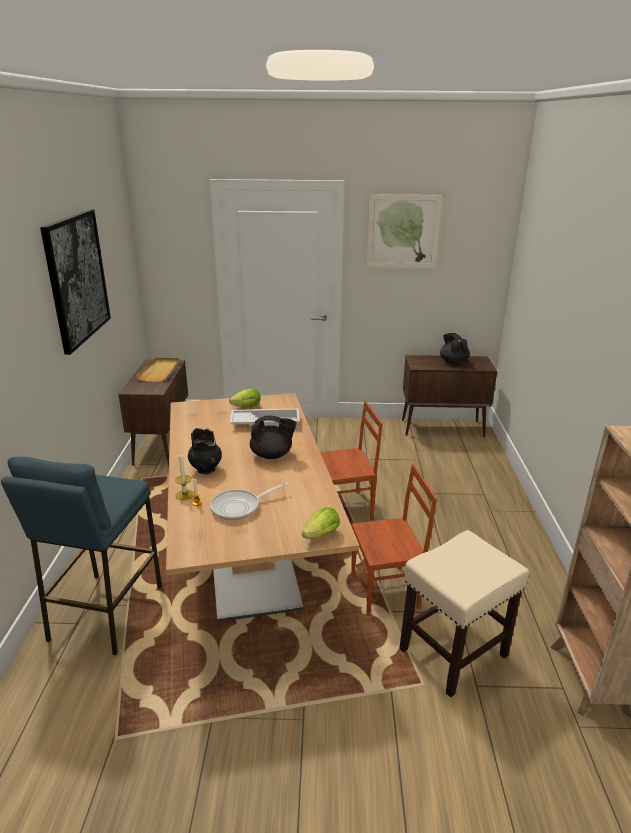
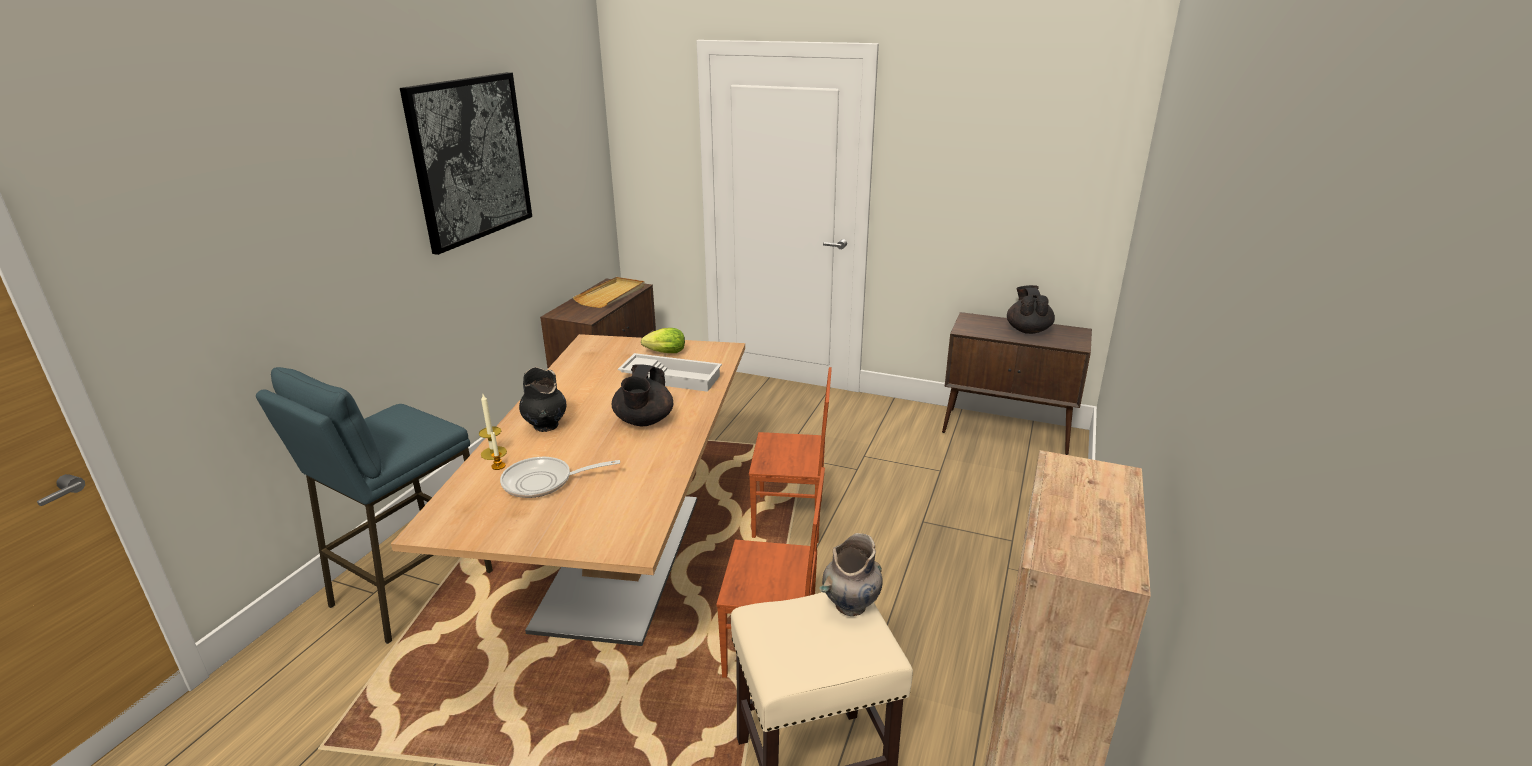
camera: 20 degrees right, 0 degrees up
(272, 455) = (643, 421): black teapot -> black teapot turned 75 degrees clockwise
(319, 536) = (610, 543): lettuce -> none
(403, 232) = (963, 123): picture -> none
(473, 543) = (850, 606): none -> grey vase

